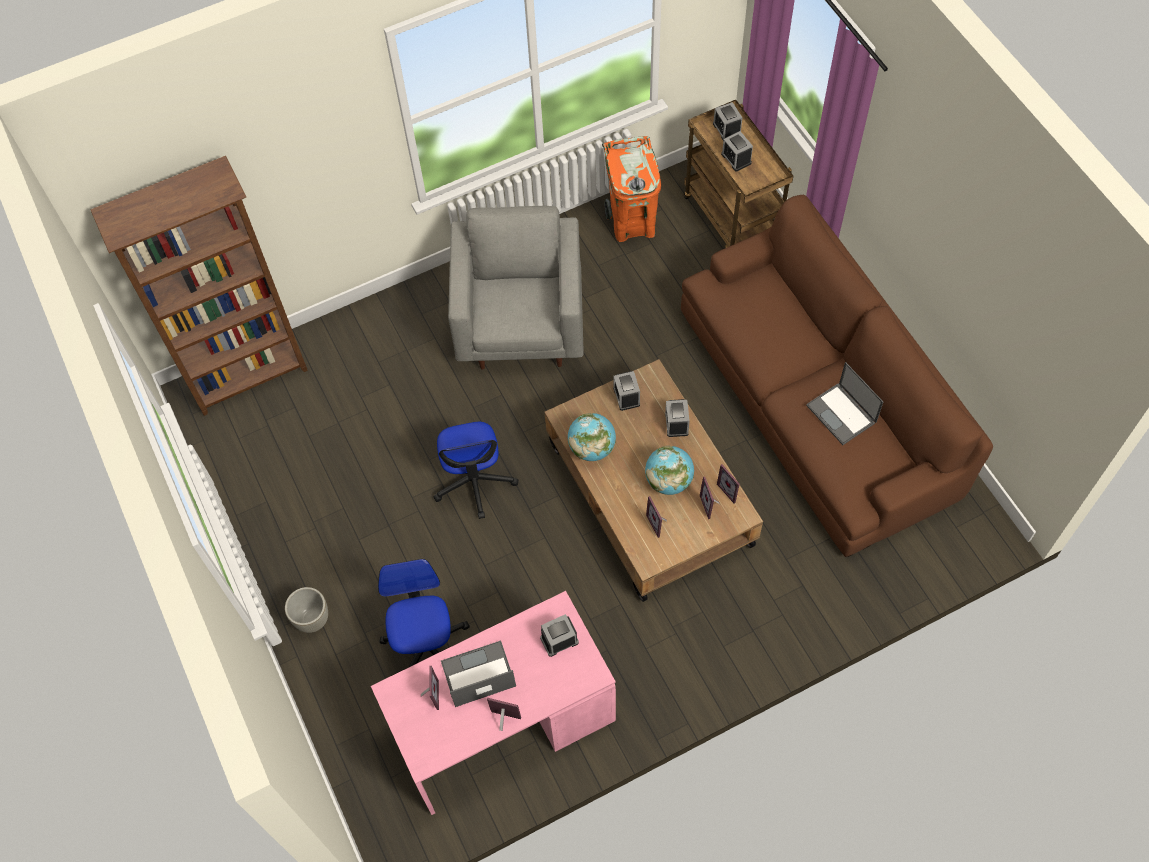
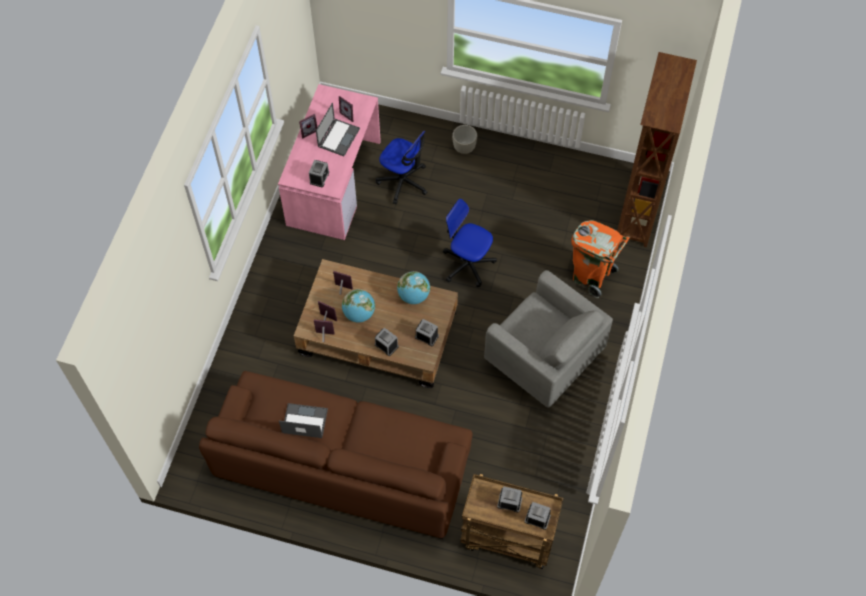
camera: 130 degrees right, 0 degrees up
(632, 224) = (559, 478): orange trash can -> orange trash can (591, 276)

